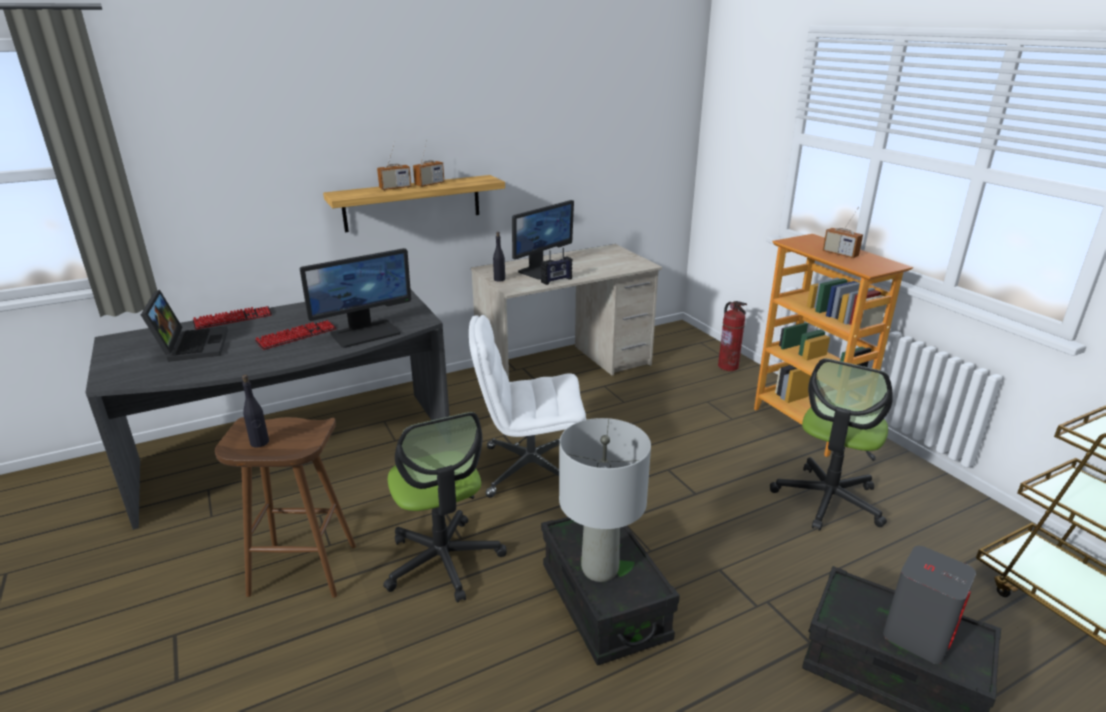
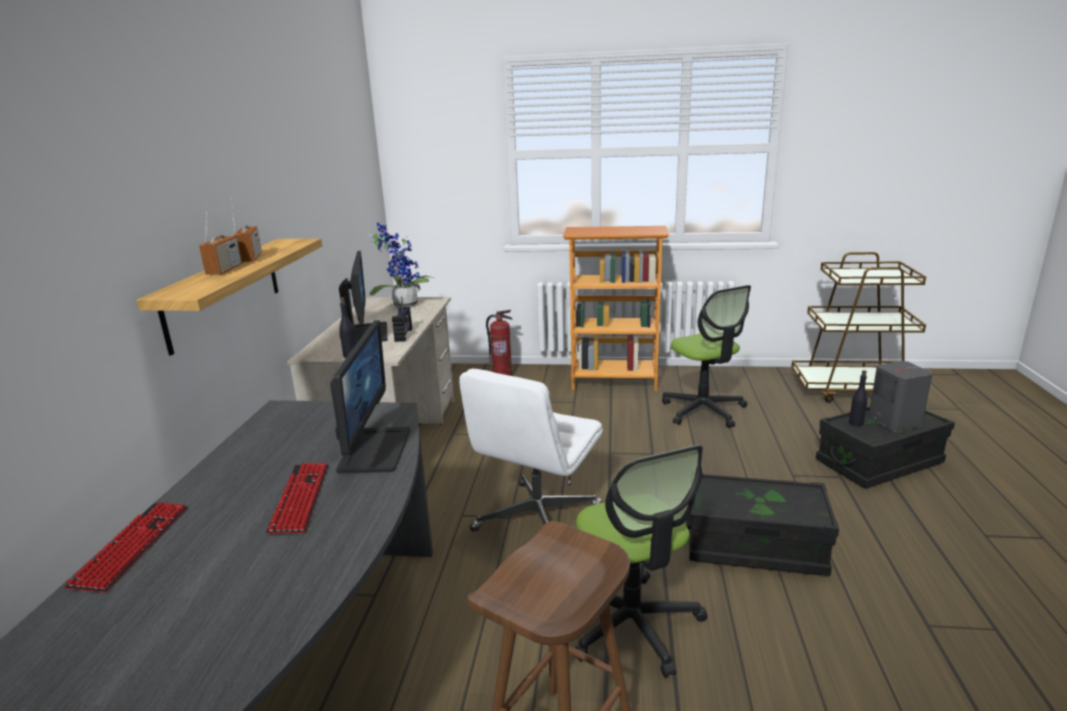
camera: 55 degrees left, 5 degrees down
(191, 345) = (169, 605): laptop -> none
(259, 443) = (557, 591): black bottle -> black bottle (856, 423)
(443, 561) = (633, 624): office chair -> office chair turned 60 degrees clockwise
(600, 569) = (771, 507): grey table lamp -> none
(617, 259) = (403, 305): none -> potted plant
(840, 254) = (618, 230): radio -> none

